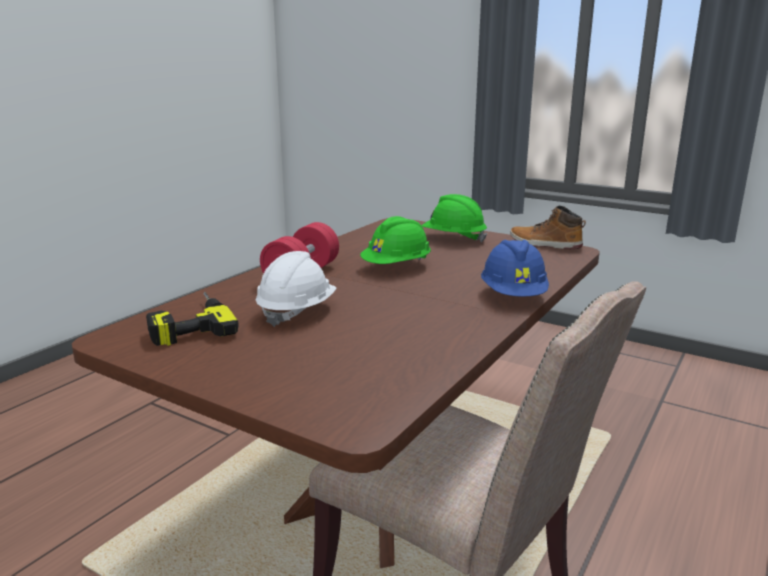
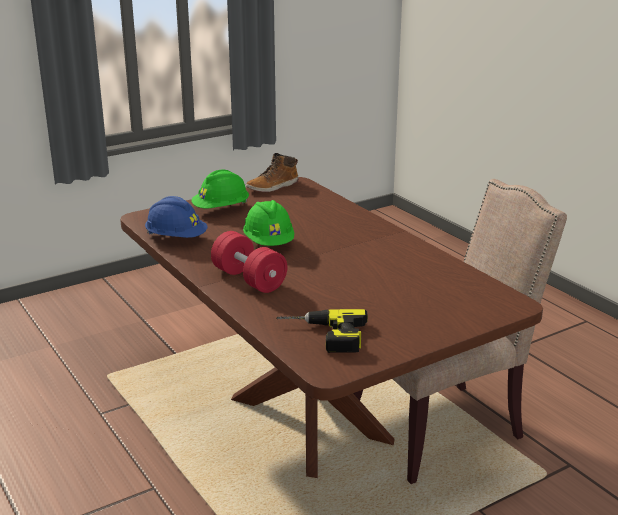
camera: 65 degrees left, 5 degrees up
(296, 312) = (333, 294): white hard hat -> none
(513, 296) = (366, 223): blue hard hat -> blue hard hat (176, 238)

